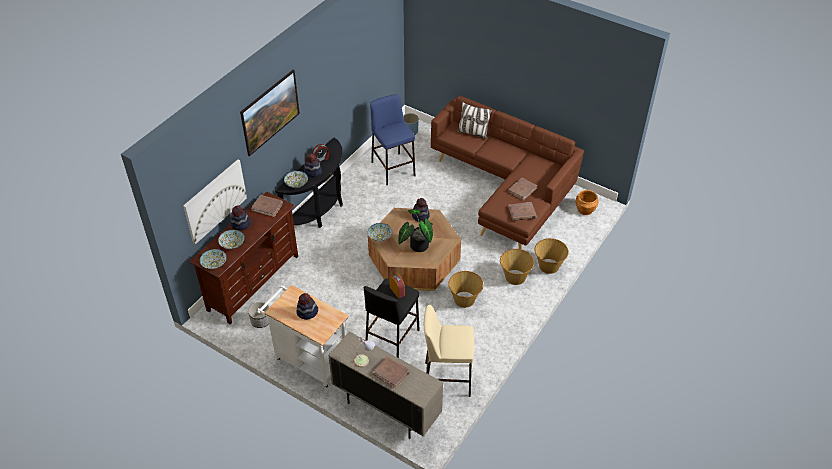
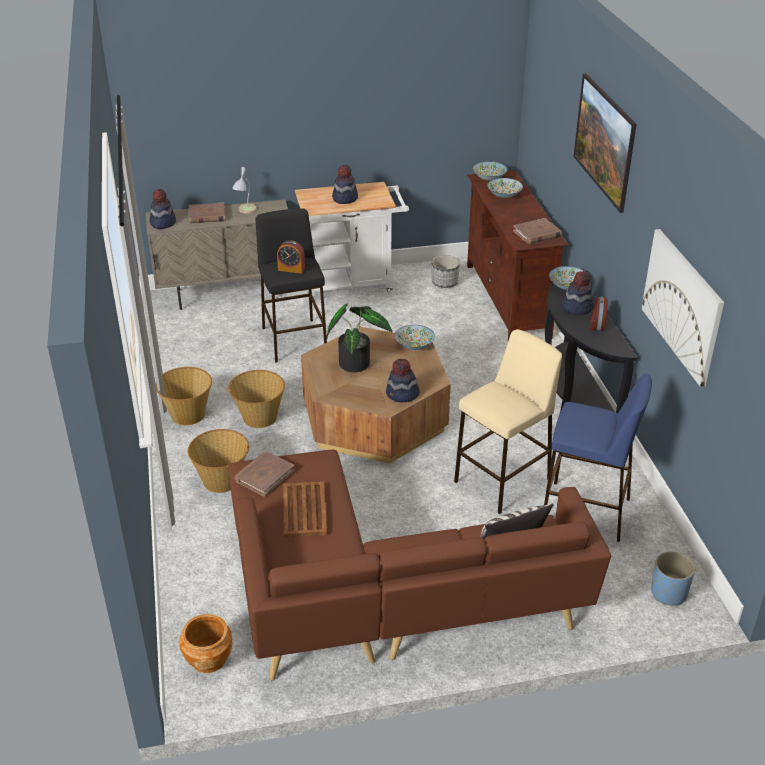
camera: 135 degrees right, 10 degrees down
(215, 201) = (547, 151): picture -> picture (682, 305)
(241, 224) = (529, 210): hat -> hat (162, 223)
(447, 379) = (192, 343): beige stool -> beige stool (503, 480)
(522, 190) = (304, 510): brown book -> brown tray
(548, 266) = (186, 524): basket -> basket (188, 414)

